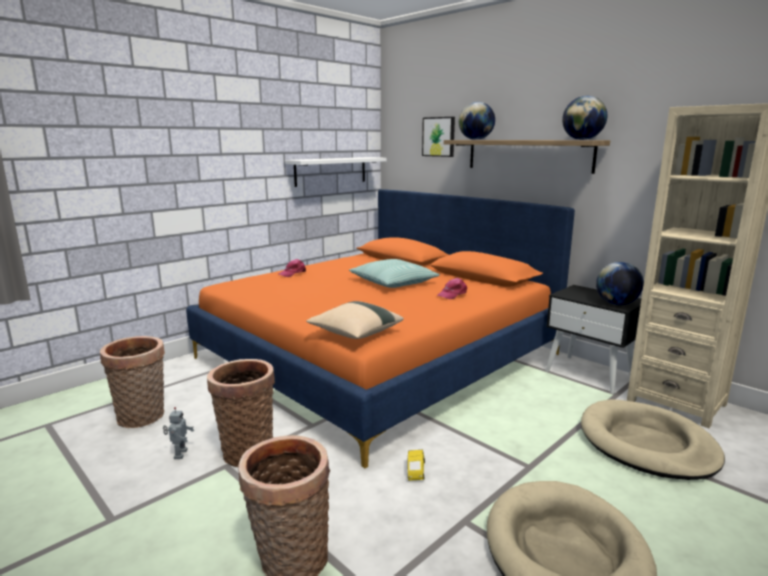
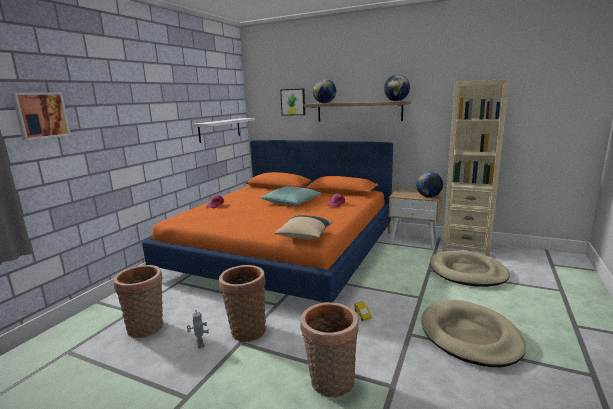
camera: 20 degrees left, 0 degrees up
(62, 135) = (41, 115): none -> picture
(589, 373) = (414, 241): black nightstand -> beige nightstand

